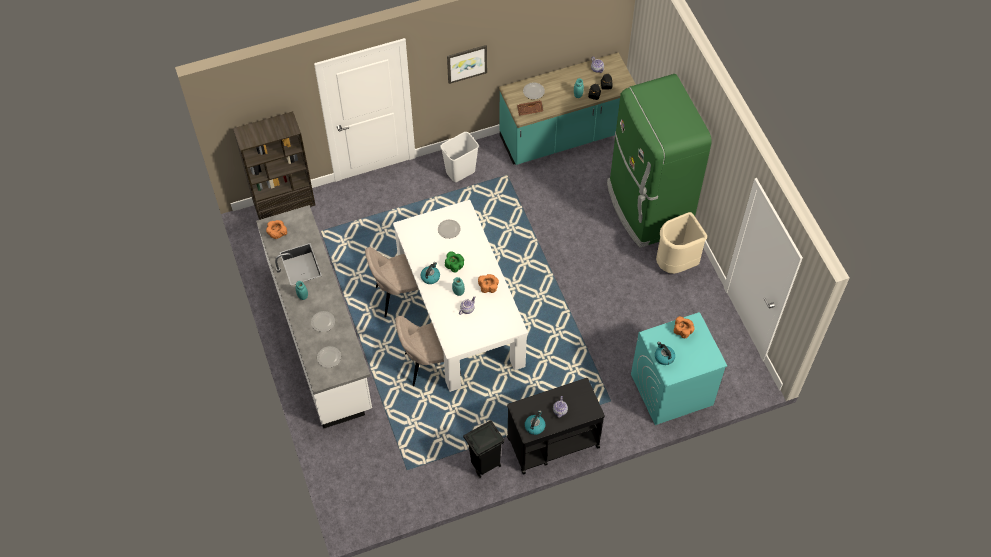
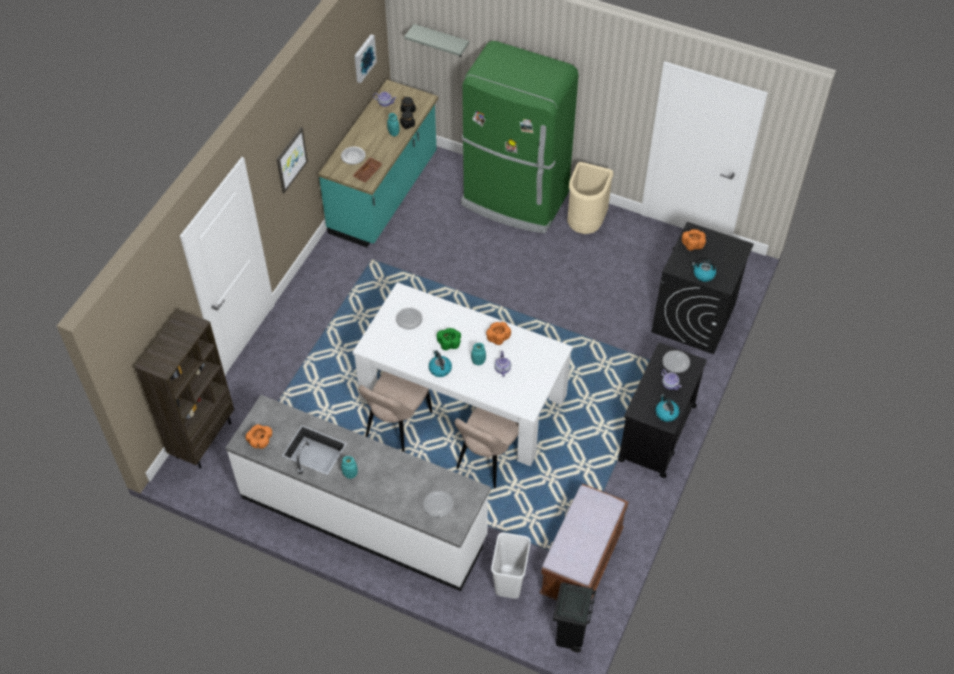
camera: 45 degrees left, 5 degrees down
(323, 322) = (396, 480): plate -> plate (676, 362)
(410, 477) = (582, 563): none -> brown bench
(460, 171) = (328, 286): white trash can -> white trash can (509, 581)
(484, 465) = (627, 498): black trash can -> black trash can (570, 637)
(590, 25) = (363, 58): none -> picture
(655, 50) = (441, 41): none -> grey shelf
(671, 390) = (693, 318): turquoise washing machine -> black washing machine

